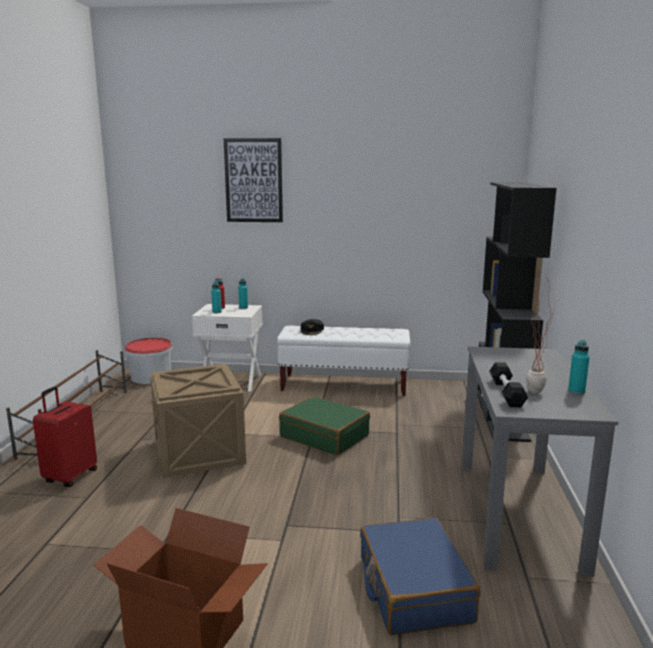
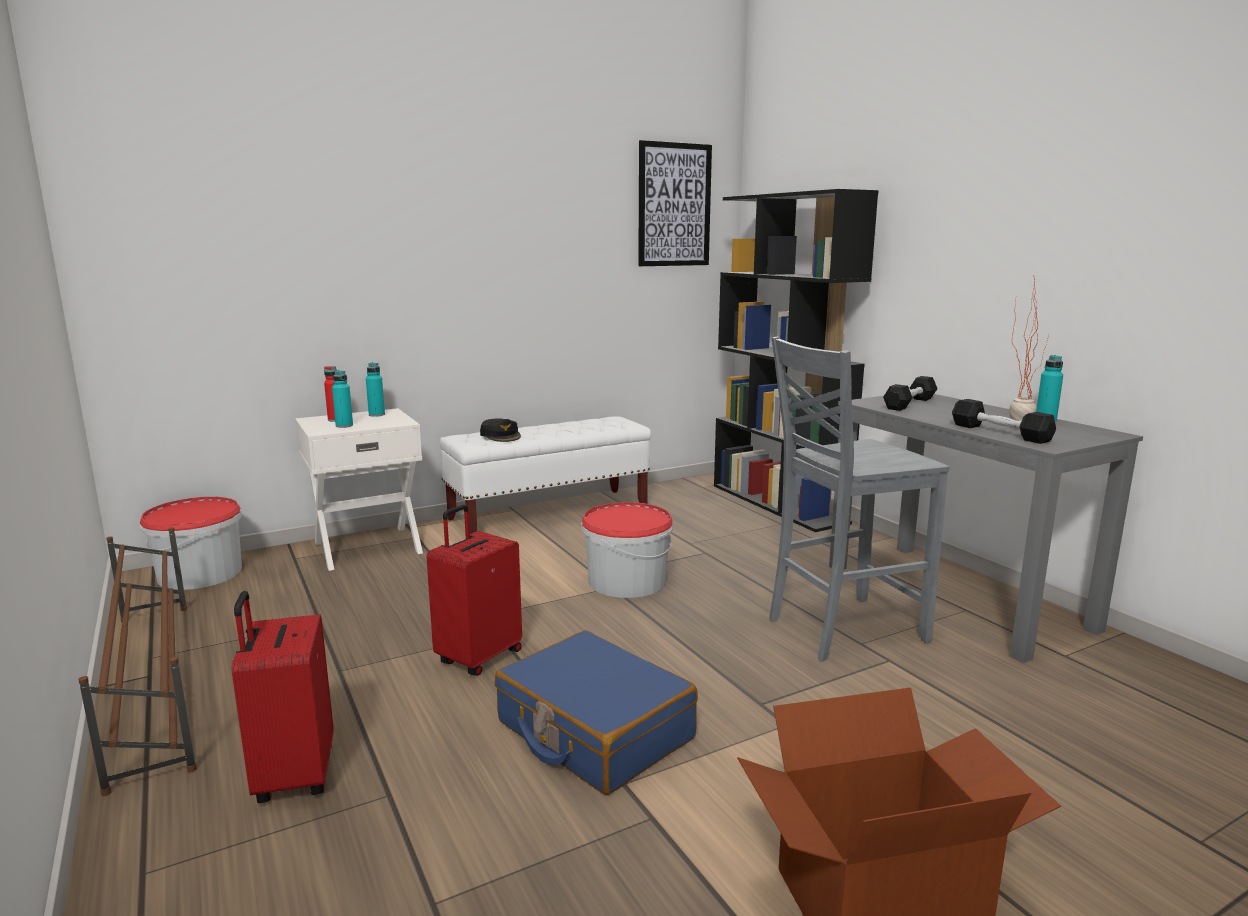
camera: 35 degrees left, 0 degrees up
(198, 452) = (478, 657): crate -> red suitcase
(253, 180) = (369, 190): picture -> picture (674, 205)
(325, 436) = (626, 581): green suitcase -> bucket
(400, 504) = (841, 629): none -> grey chair
(413, 589) = (1004, 713): blue suitcase -> blue suitcase (594, 731)
(512, 357) = (910, 403): none -> black dumbbell

